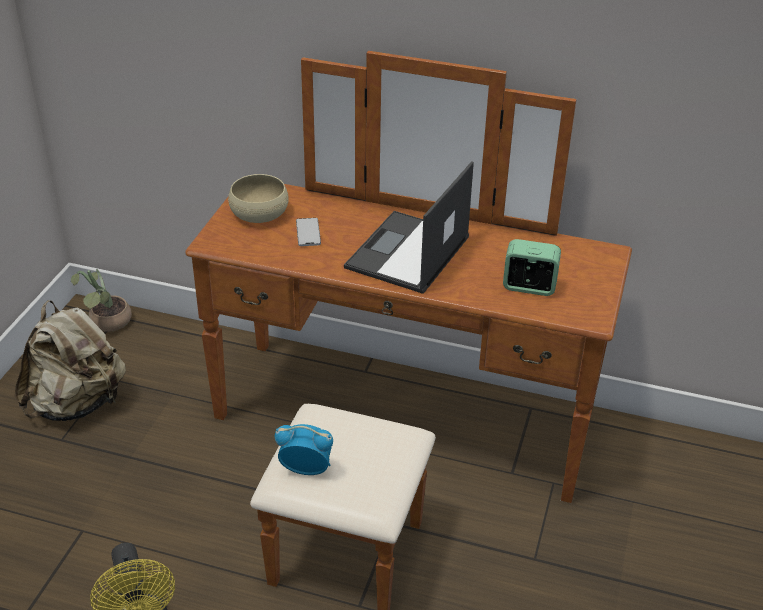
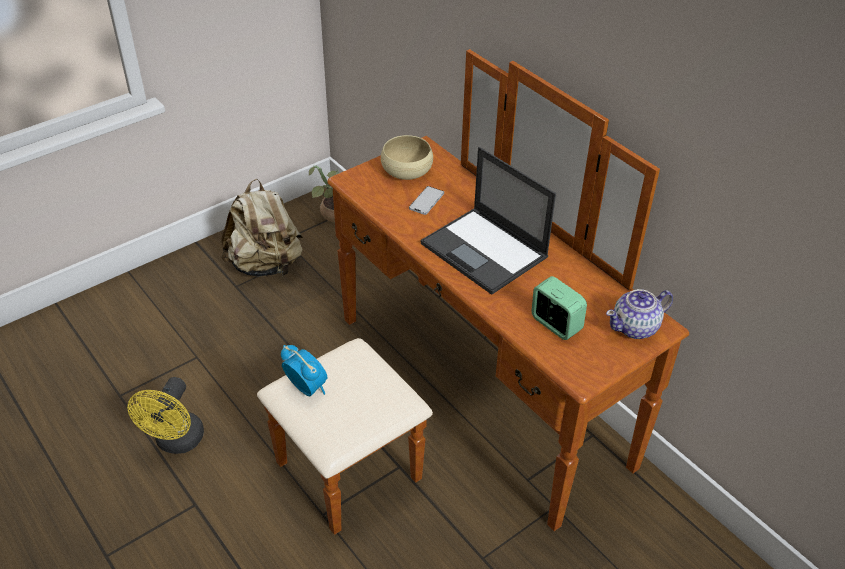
camera: 35 degrees right, 5 degrees up
(407, 253) = (485, 251): laptop -> laptop turned 105 degrees counterclockwise
(591, 261) = (635, 327): none -> teapot

